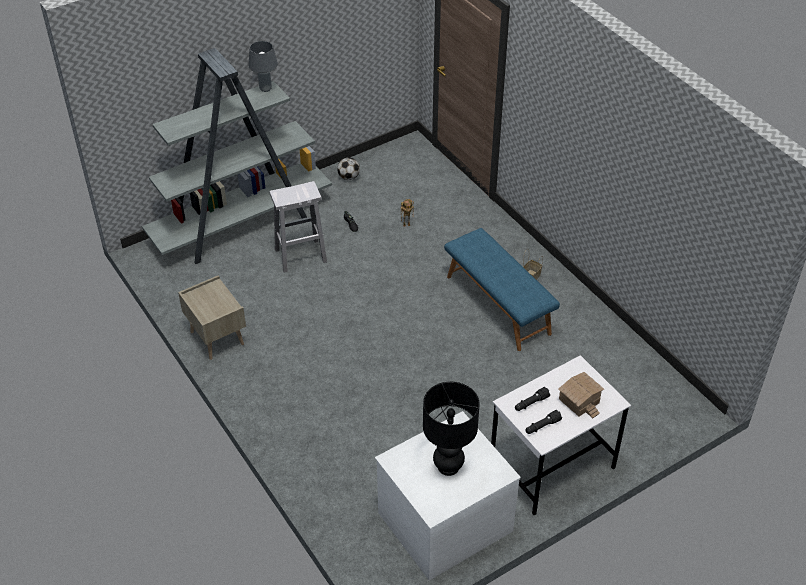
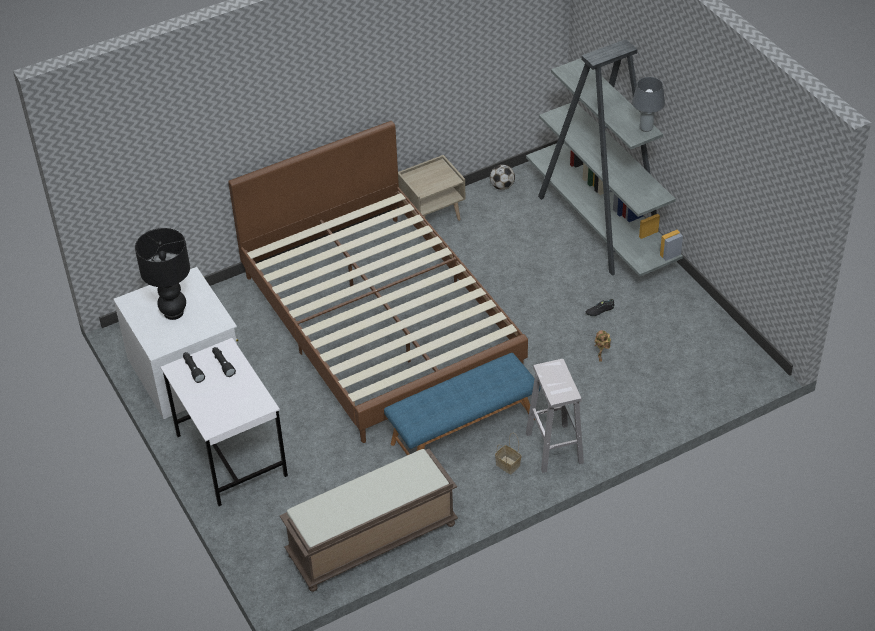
camera: 95 degrees right, 0 degrees up
(300, 256) = (548, 271): white stool -> white stool (553, 447)
(349, 177) = (686, 310): football -> football (502, 186)
(366, 368) = (380, 322): none -> brown bed
(579, 400) = (219, 401): toy house -> none
(628, 356) = (372, 541): none -> brown bench

